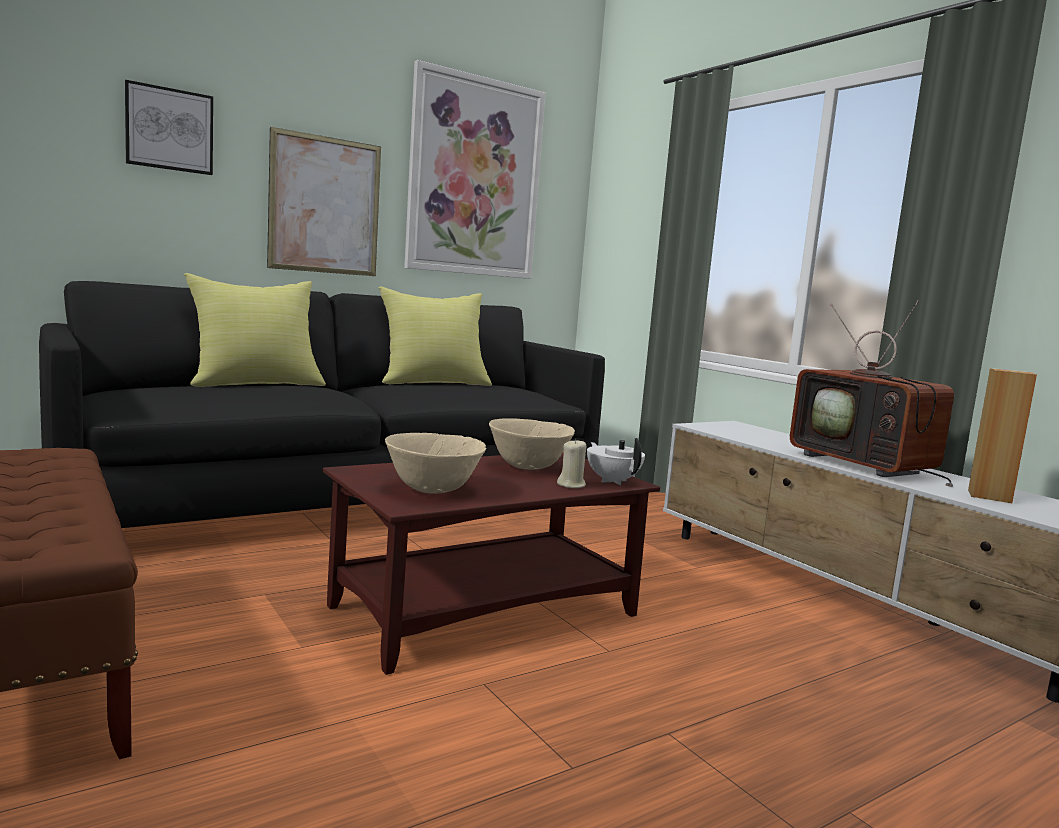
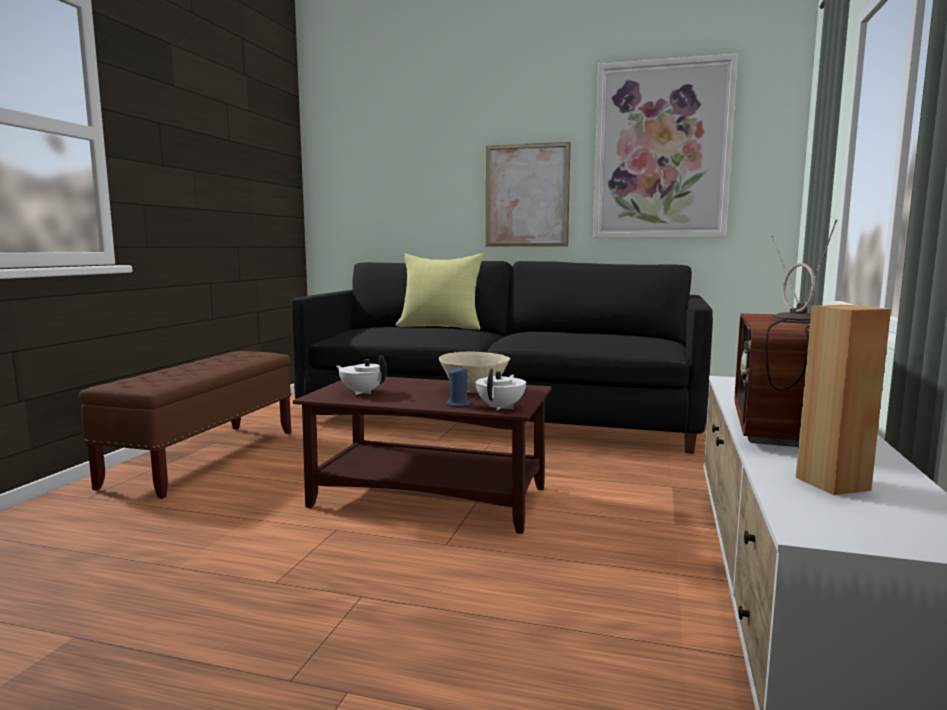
camera: 50 degrees right, 0 degrees up
(169, 129) = (425, 161): picture -> none
(432, 489) = (362, 392): beige bowl -> white teapot
(434, 383) = (578, 331): yellow pillow -> none
(571, 485) = (458, 404): beige candle -> blue candle

